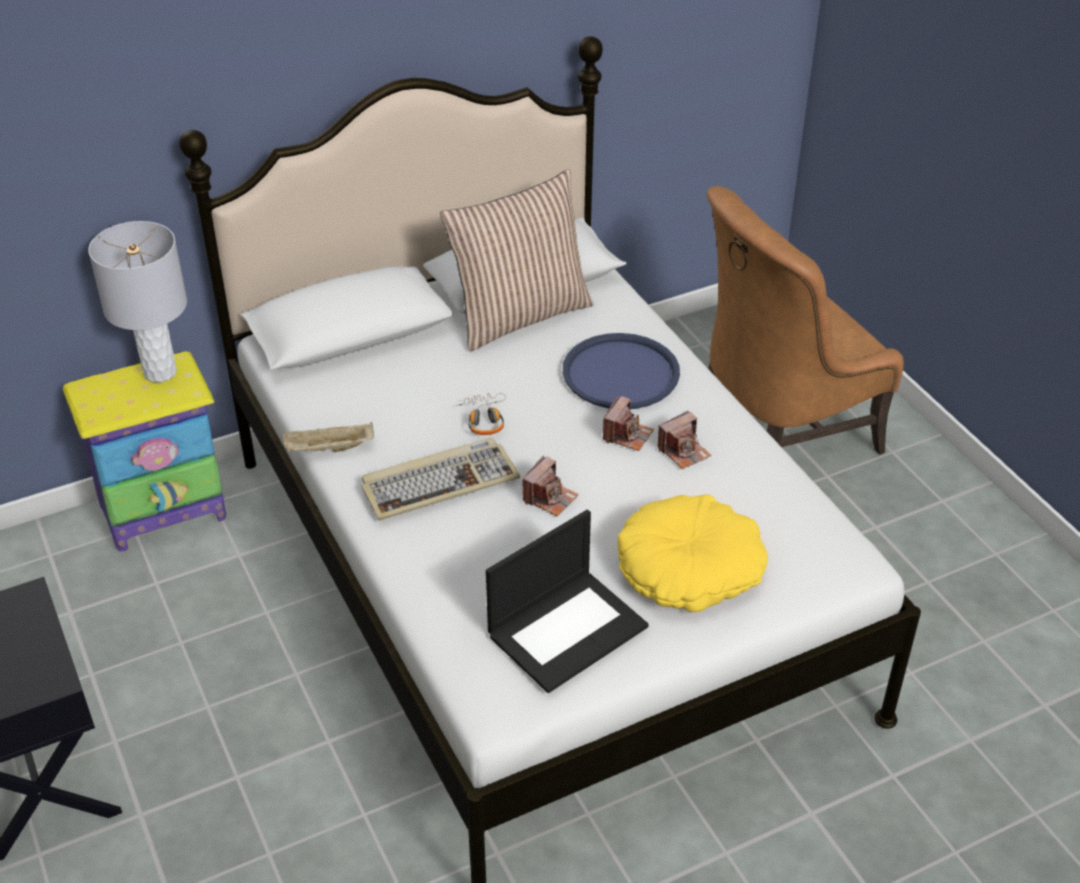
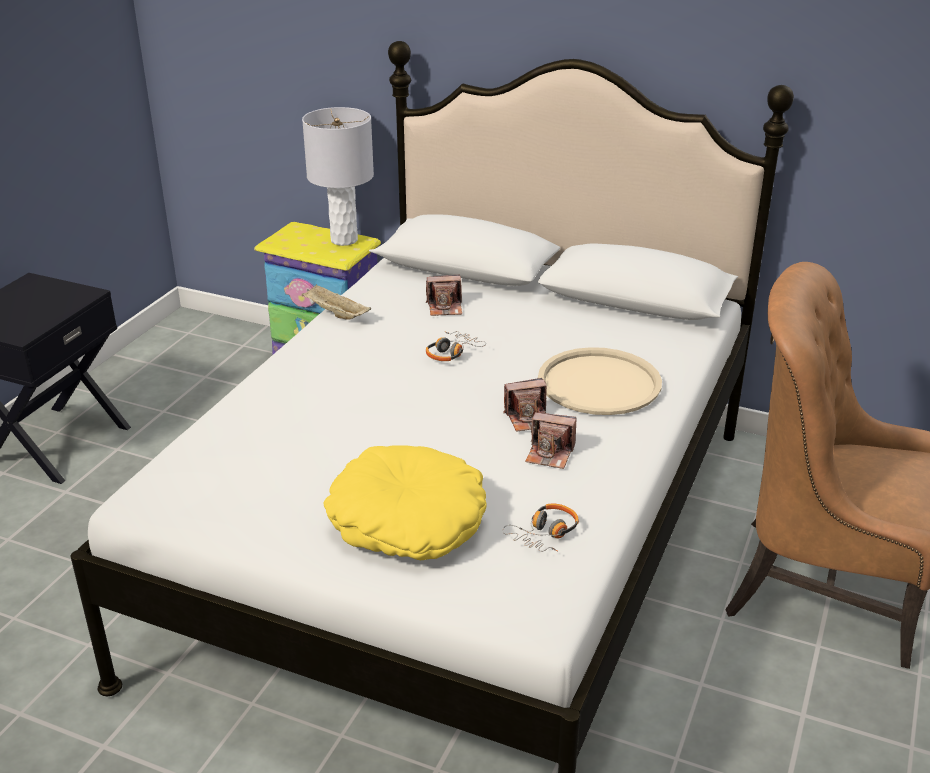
camera: 50 degrees right, 10 degrees down
(440, 482) = (357, 366): keyboard -> none
(520, 315) = (595, 314): pillow -> none
(549, 498) = (401, 416): camera -> camera (445, 307)
(568, 629) = (258, 490): laptop -> none
(620, 373) = (599, 383): blue tray -> beige tray
(773, 510) = (545, 534): none -> headphones

